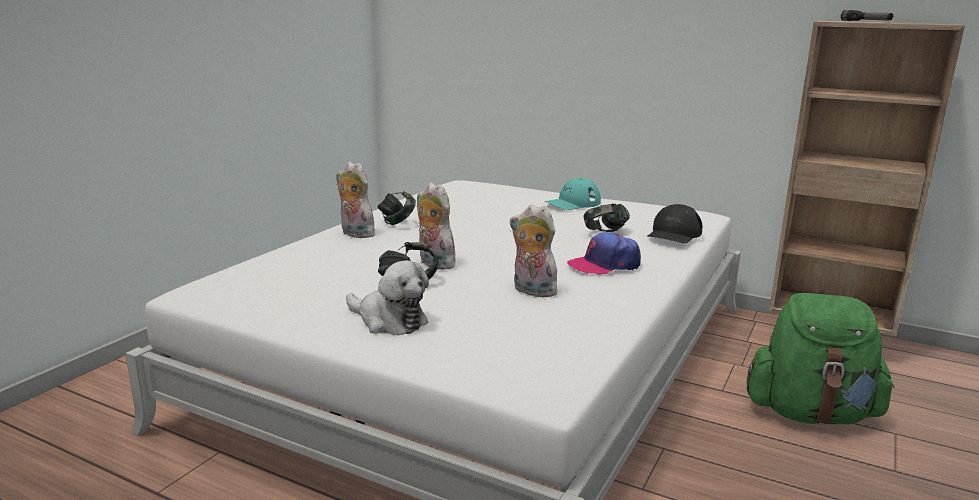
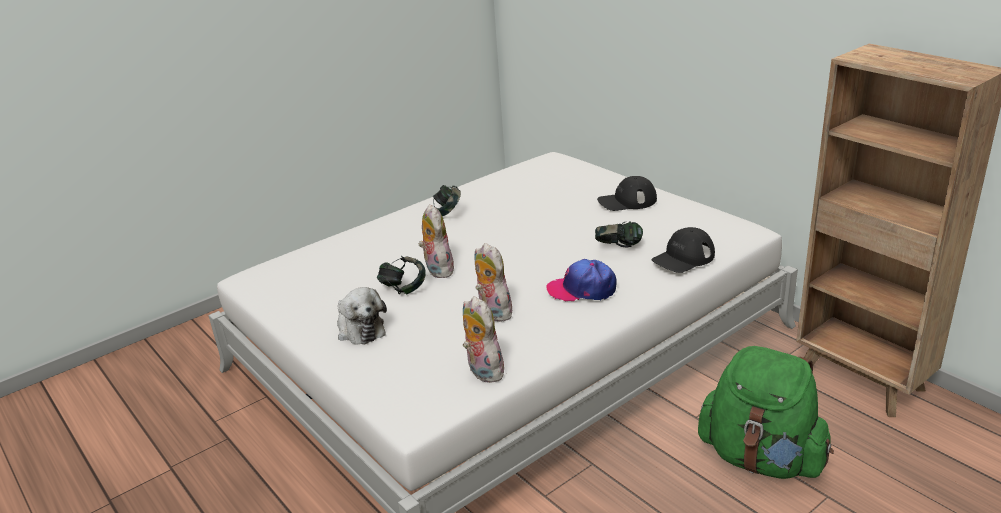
camera: 25 degrees right, 10 degrees up
(355, 234) = (405, 223): plush toy -> plush toy (482, 371)
(573, 203) = (627, 201): turquoise cap -> black cap
(866, 21) = (899, 58): flashlight -> none

